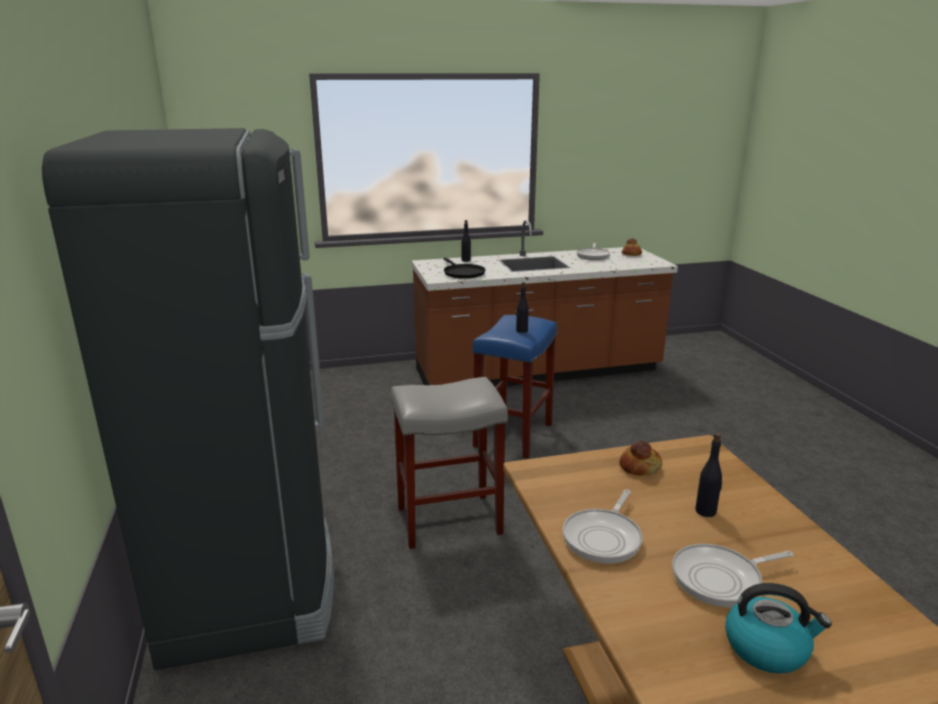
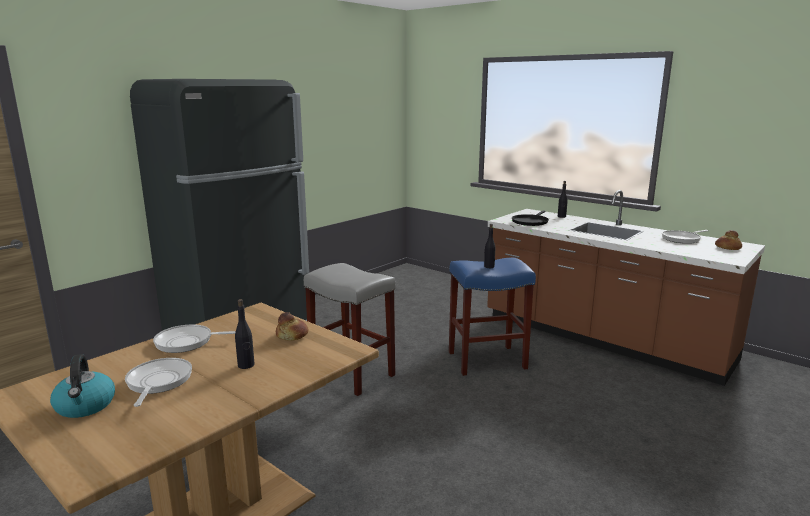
camera: 55 degrees right, 5 degrees down
(721, 579) = (158, 382): frying pan -> frying pan turned 45 degrees clockwise

